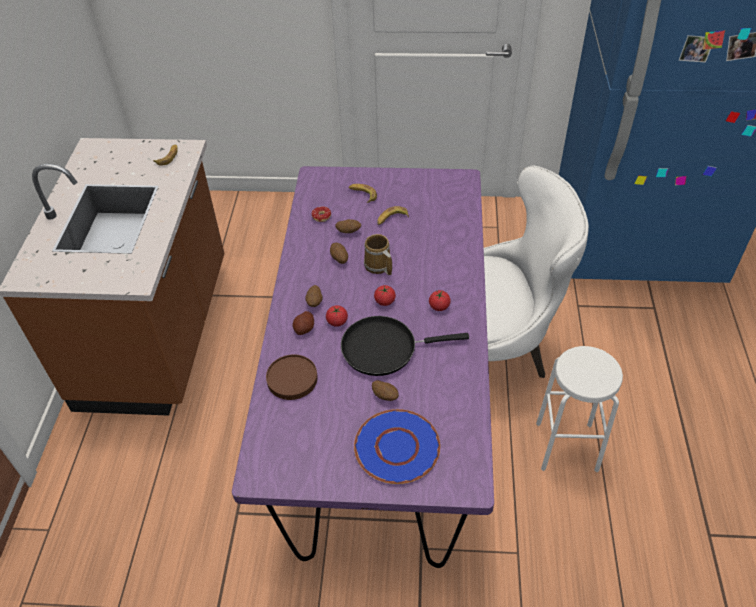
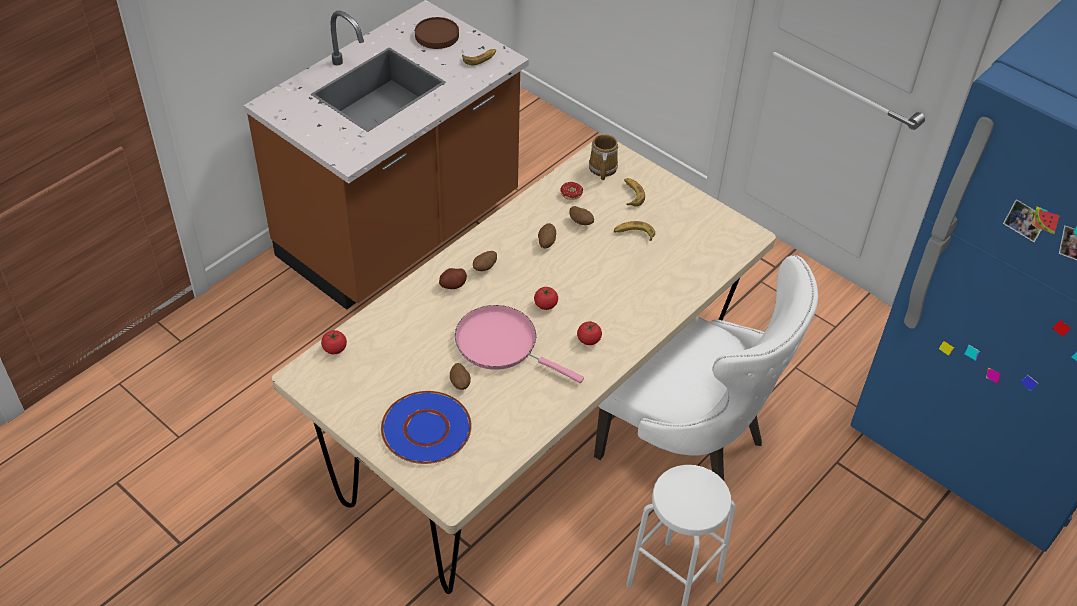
camera: 35 degrees right, 0 degrees up
(292, 379) = (401, 320): brown plate -> brown plate (437, 36)
(337, 322) = (486, 296): tomato -> tomato (335, 349)
(378, 266) = (573, 270): mug -> mug (601, 169)
(380, 406) = (532, 424): purple dining table -> beige dining table
(384, 348) = (501, 344): black frying pan -> pink frying pan

